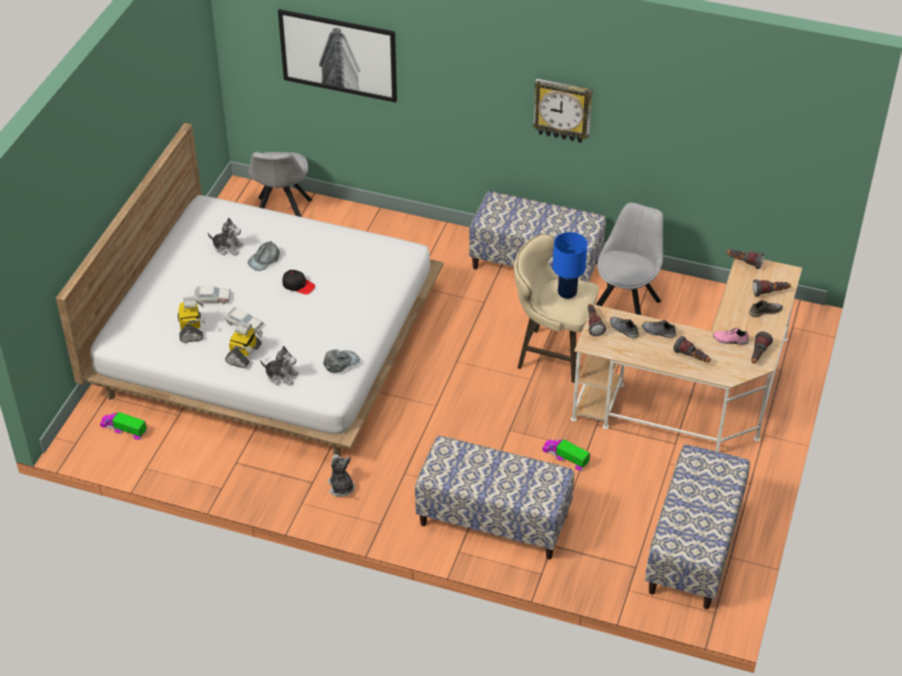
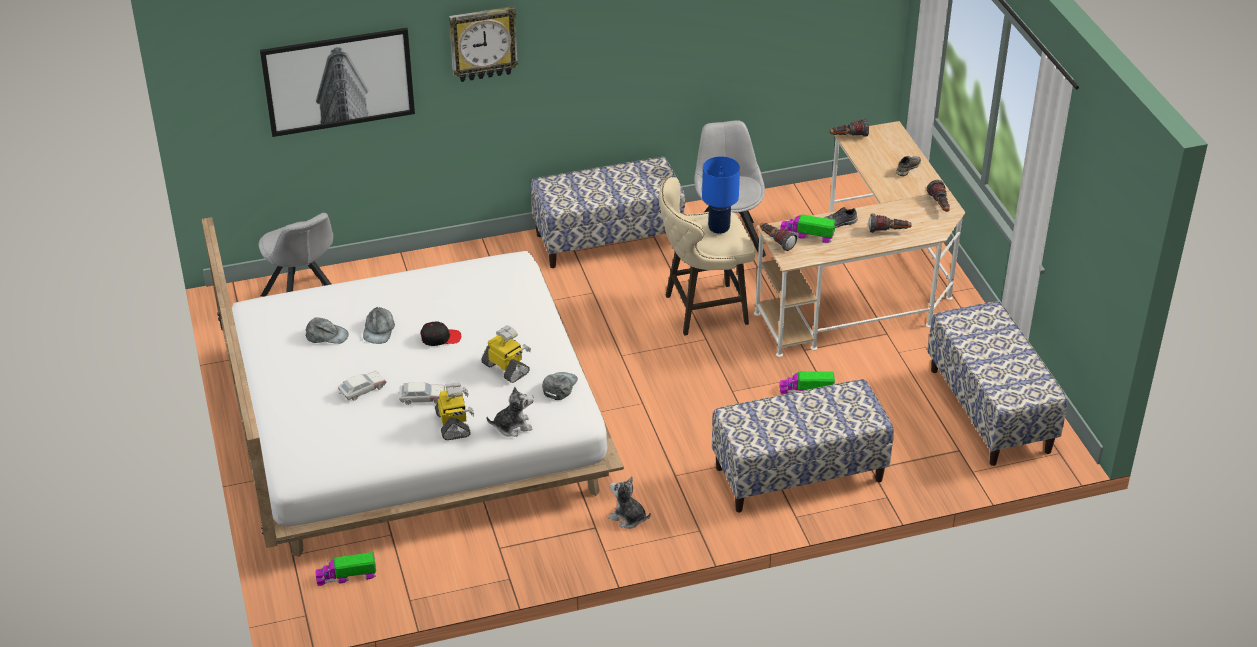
camera: 35 degrees left, 5 degrees down
(191, 329) = (372, 427): toy robot -> toy robot (506, 368)
(227, 247) = (326, 335): plush toy -> grey cap
(563, 110) = (607, 51): wall clock -> wall clock (483, 43)
(623, 330) = (806, 235): grey shoe -> toy truck
(730, 340) = (904, 203): pink shoe -> none
(770, 293) = (896, 151): flashlight -> none

